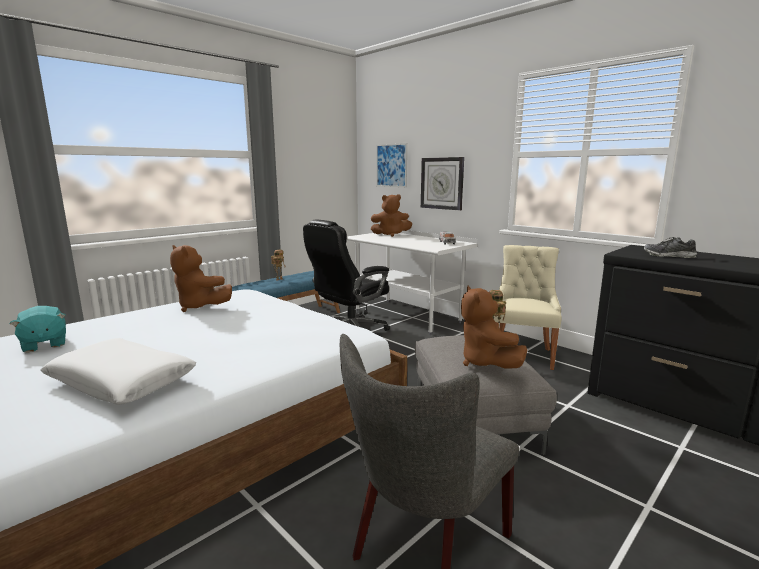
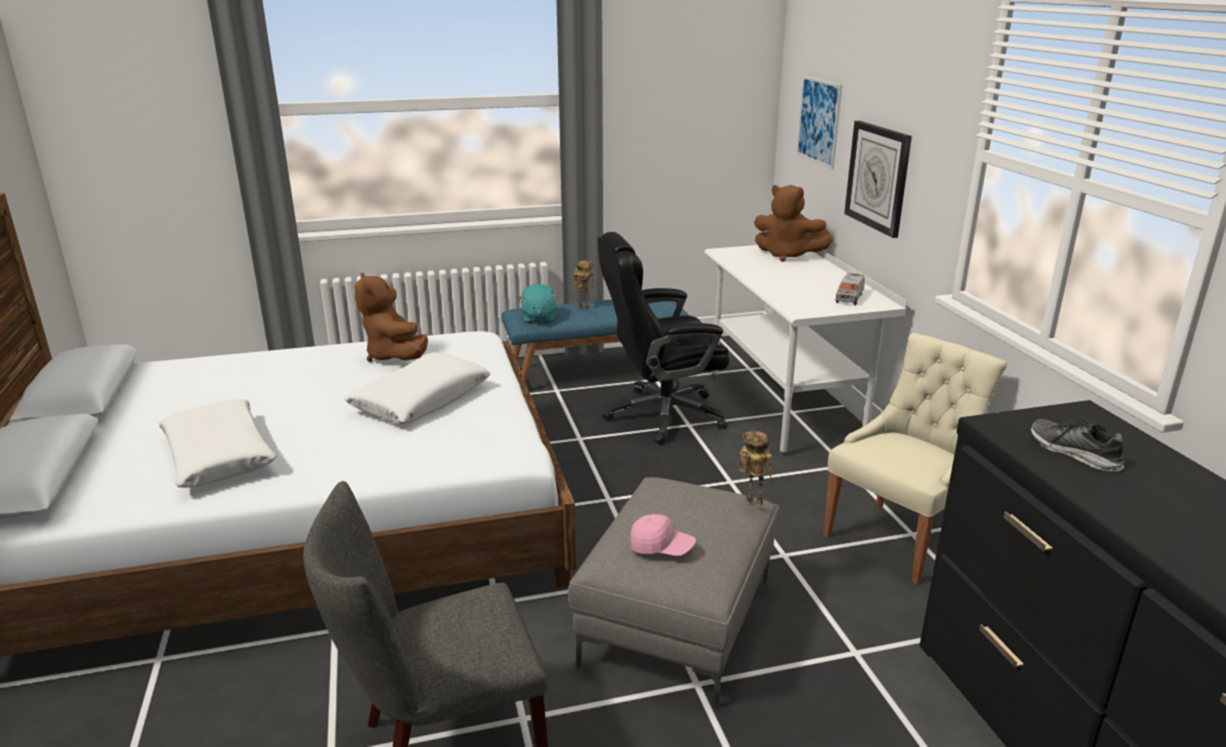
camera: 30 degrees right, 10 degrees up
(44, 344) = (205, 381): turquoise plush toy -> turquoise plush toy (538, 318)
(253, 322) = (420, 400): none -> white pillow
(486, 363) = (661, 548): brown plush toy -> pink cap

